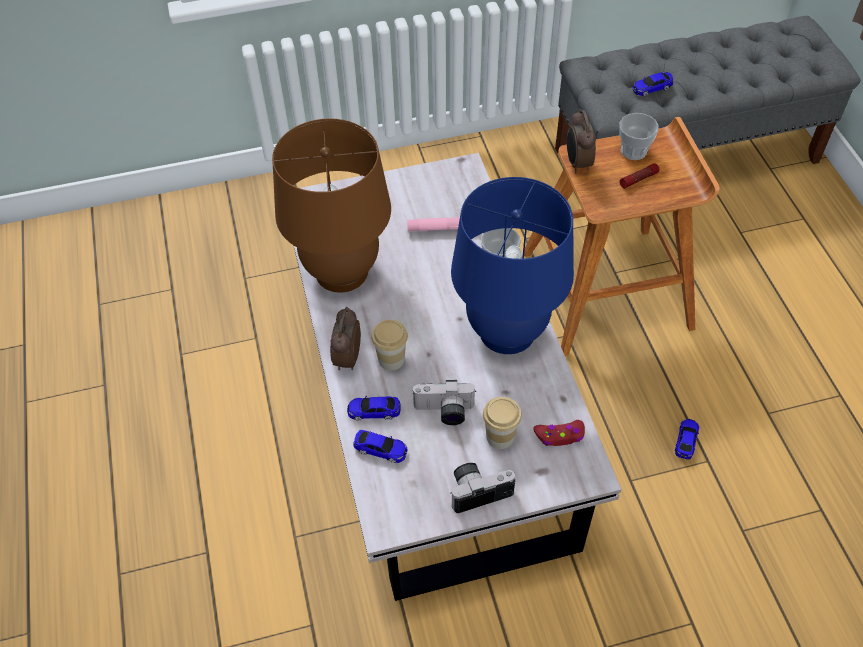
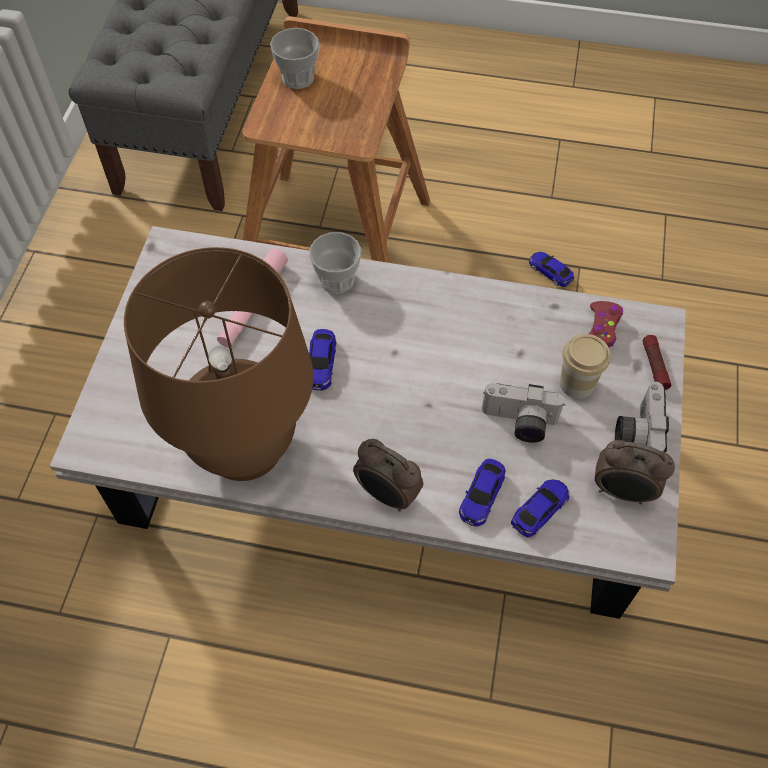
camera: 65 degrees left, 5 degrees up
(391, 359) = (415, 446): cup -> none
(444, 412) = (519, 423): camera -> camera turned 75 degrees clockwise
(507, 331) = (439, 316): blue table lamp -> none
(577, 163) = (281, 130): alarm clock -> alarm clock (622, 492)
(638, 179) = (341, 93): flashlight -> flashlight (654, 366)
(652, 88) = (184, 36): toy car -> toy car (321, 364)

